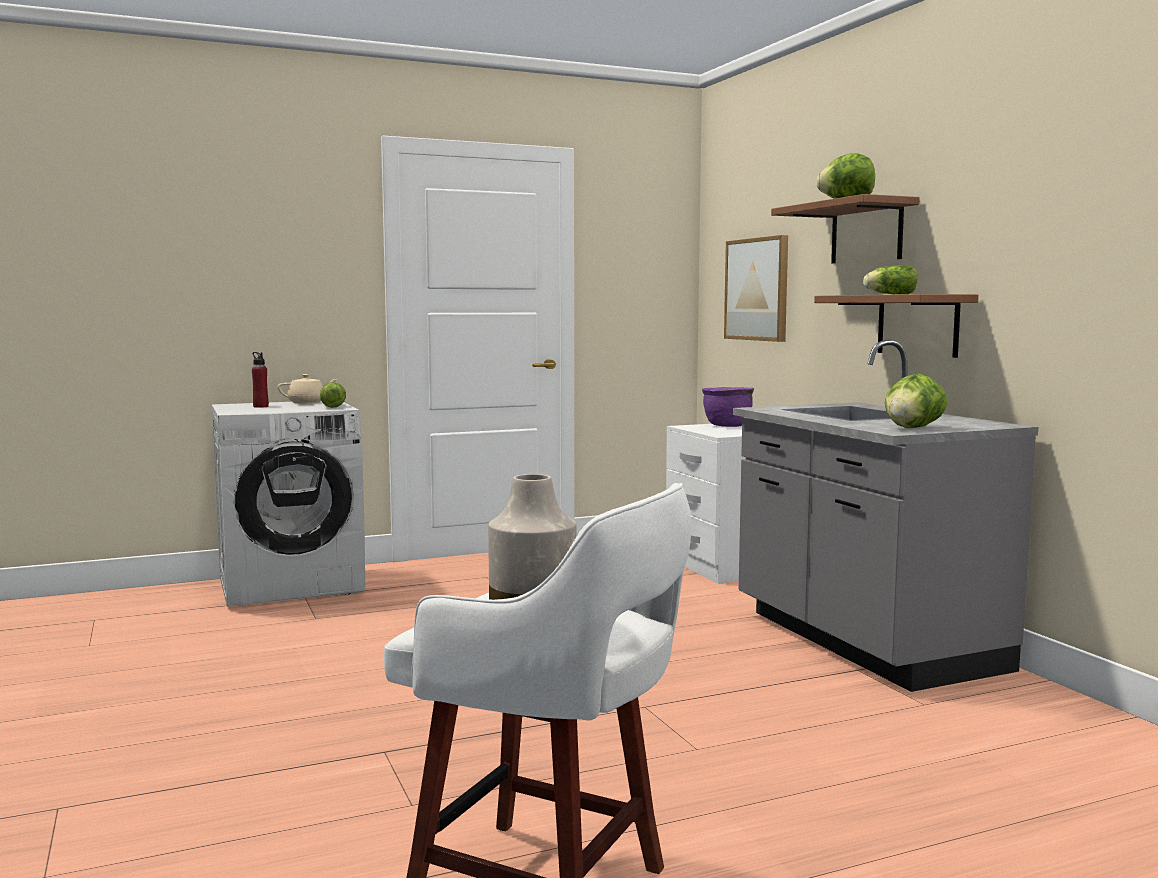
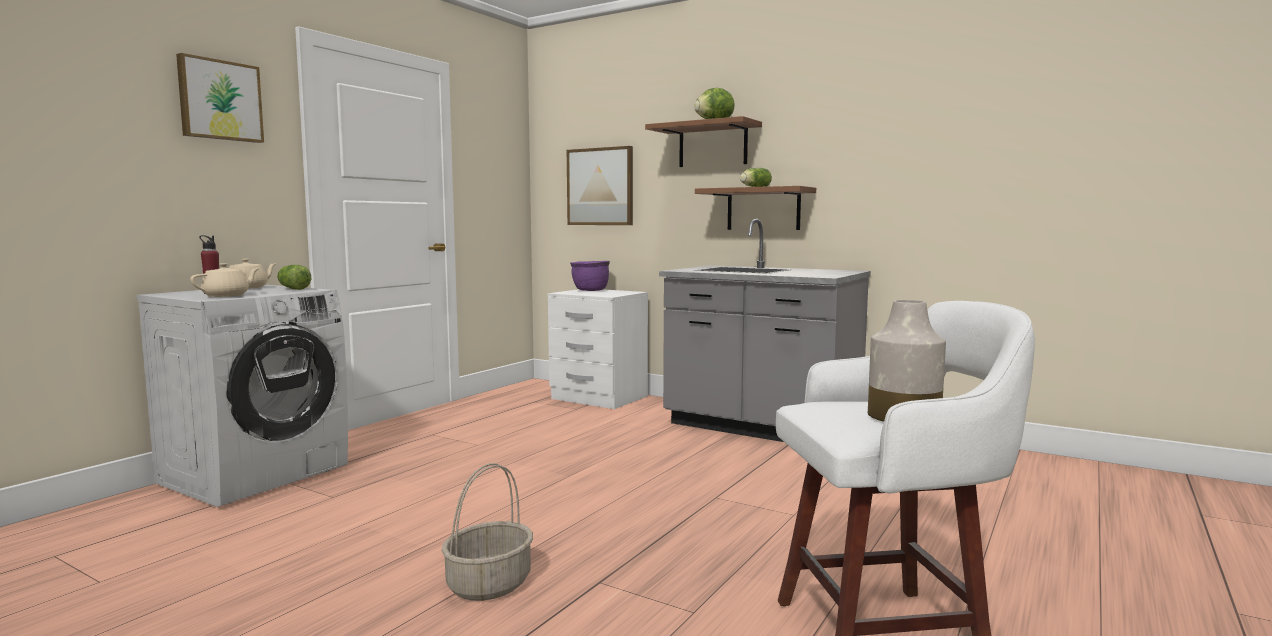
camera: 35 degrees left, 0 degrees up
(256, 410) = (227, 296): none -> beige teapot
(297, 220) = (219, 100): none -> picture
(301, 724) = (489, 584): none -> basket
(912, 428) = (822, 274): lettuce -> none

